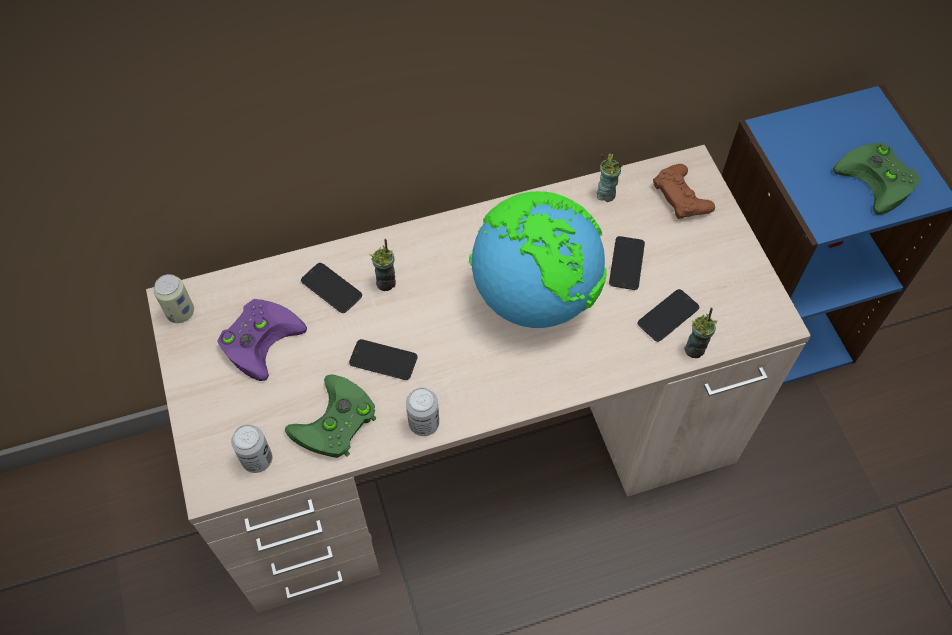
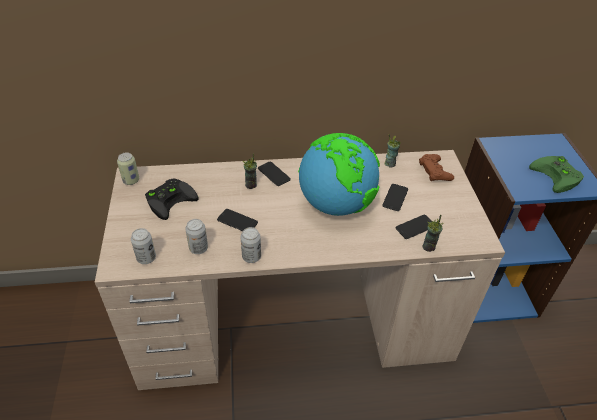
camera: 10 degrees right, 15 degrees down
(260, 337) = (171, 199): purple game controller -> black game controller
(331, 288) = (219, 183): phone -> phone (274, 174)
(335, 424) = (198, 248): green game controller -> can

